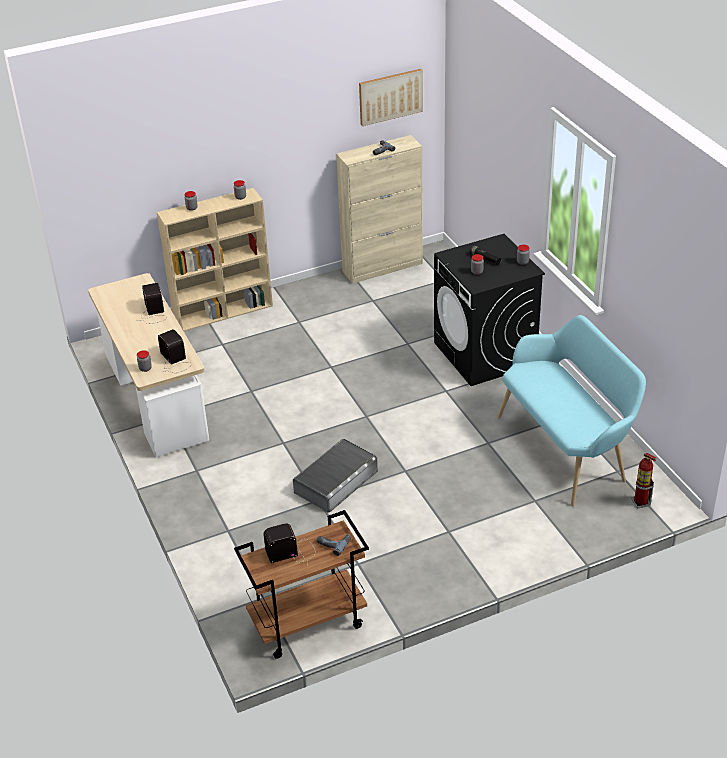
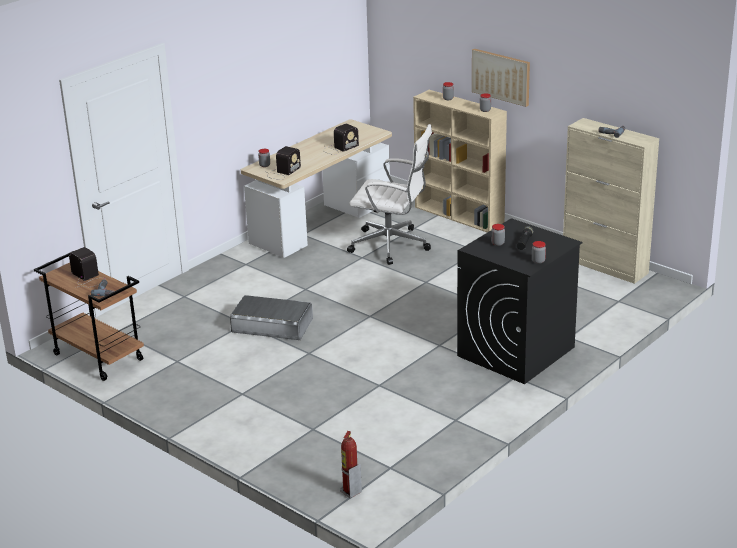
camera: 65 degrees right, 10 degrees down
(245, 367) = (392, 246): none -> white office chair
(390, 96) = (647, 86): picture -> picture (501, 76)
(567, 448) = (403, 430): turquoise bench -> none

